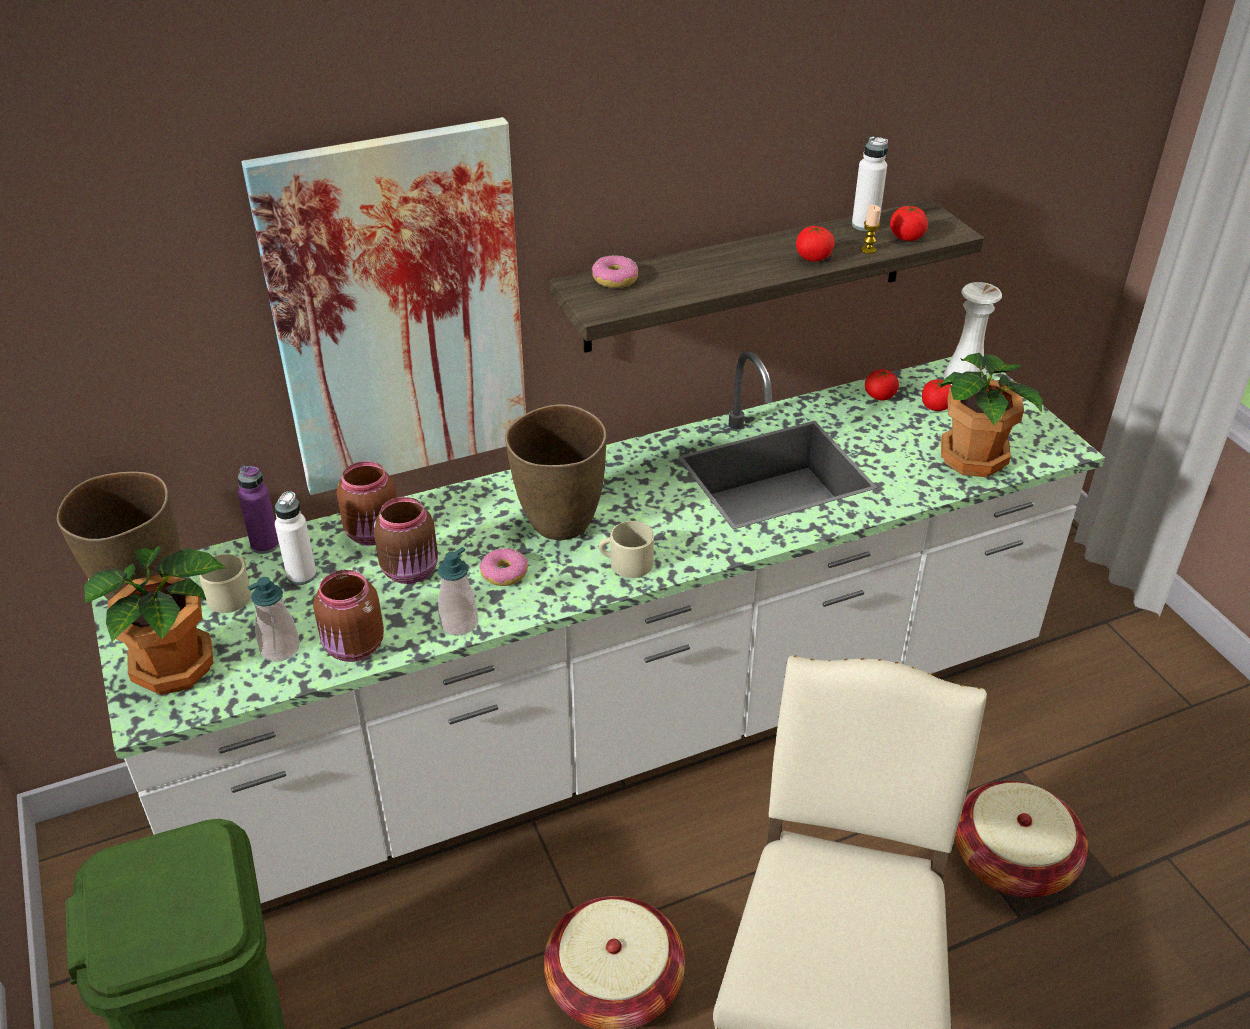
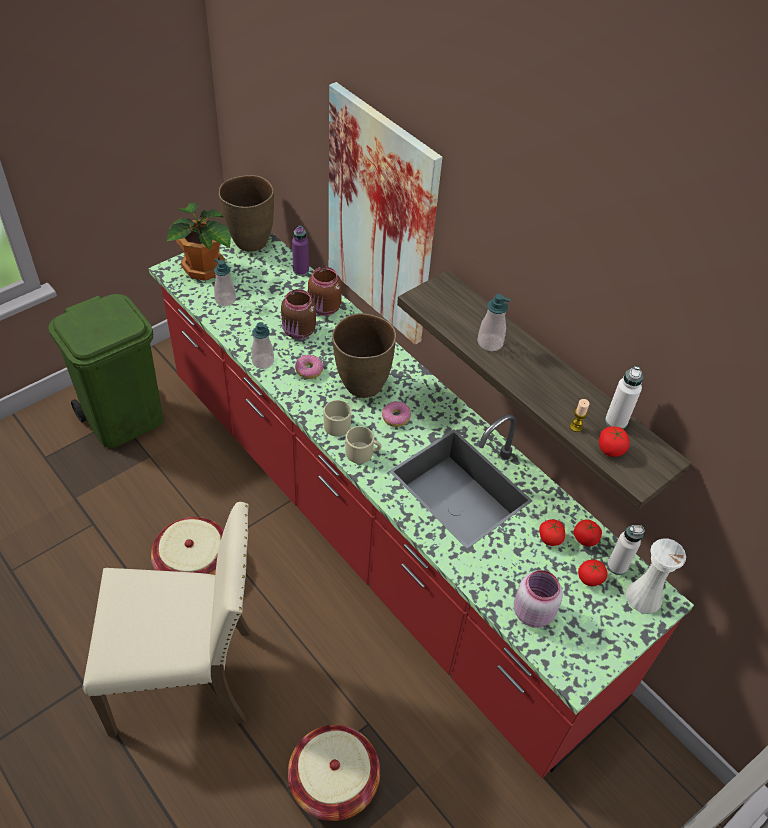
camera: 70 degrees right, 10 degrees up
(232, 593) = (260, 271): beige mug -> beige mug (363, 453)
(301, 575) = (281, 291): white bottle -> white bottle (617, 566)
(353, 647) = (233, 326): brown jar -> none
(615, 279) = (461, 298): donut -> donut (396, 417)
(625, 727) = (375, 528): white counter -> red counter
(708, 275) = (490, 343): none -> soap dispenser
(813, 257) = (545, 396): tomato -> tomato (550, 538)
(975, 458) = (532, 611): potted plant -> pink jar

